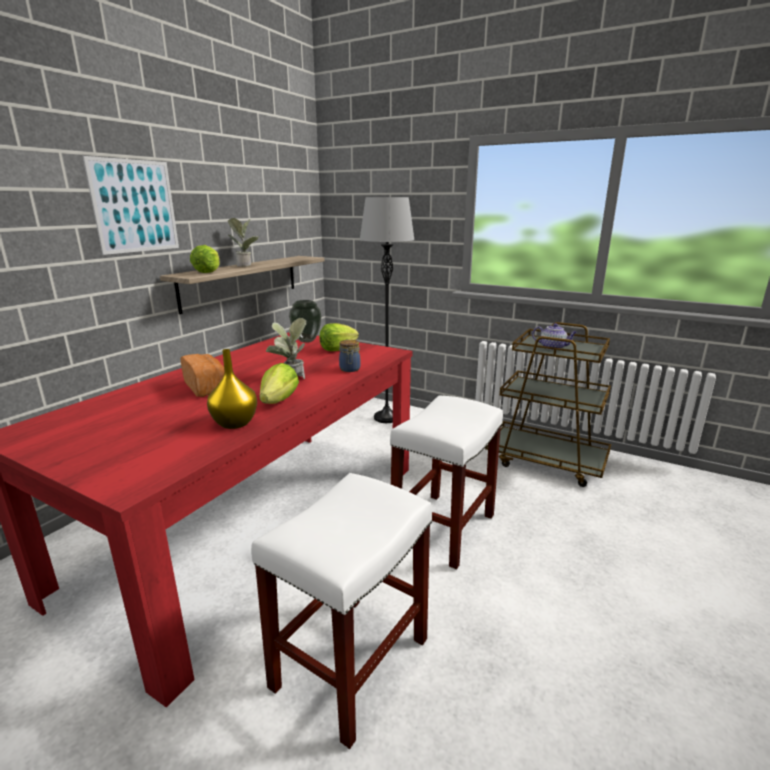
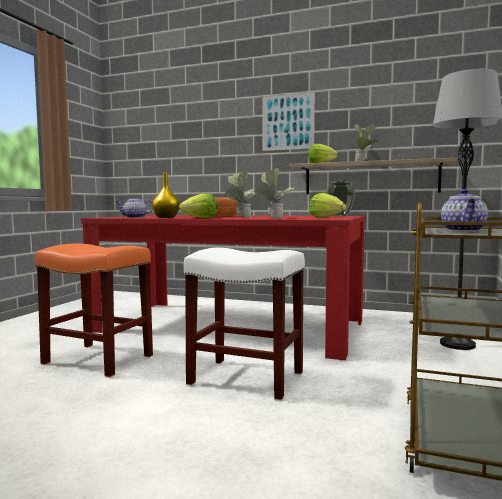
camera: 80 degrees right, 15 degrees down
(192, 449) = (134, 217): none -> teapot
(350, 369) = (273, 218): jar -> potted plant
(351, 665) = (97, 360): white stool -> orange stool

